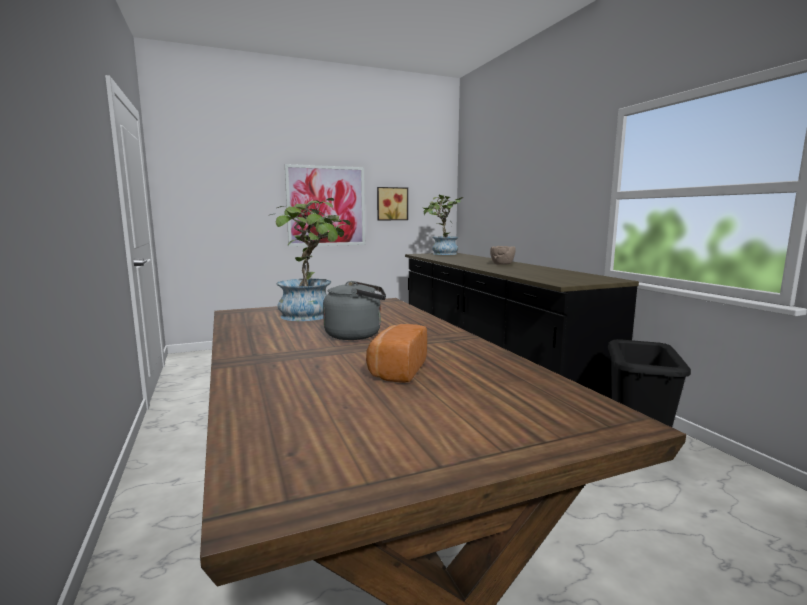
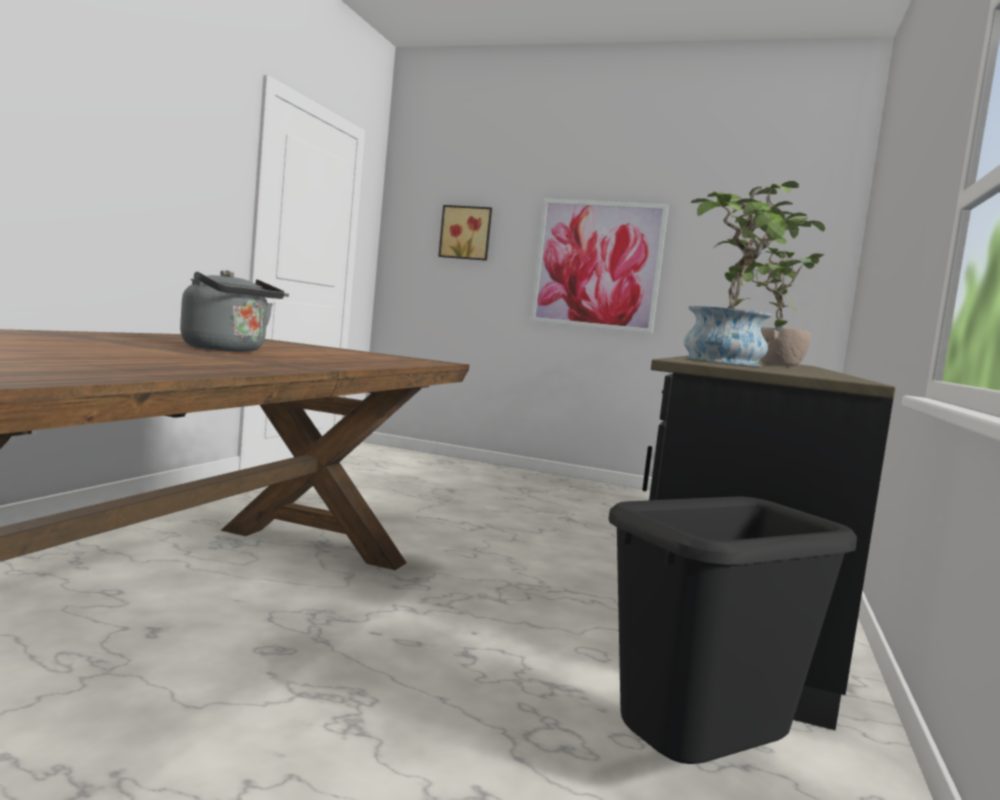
camera: 40 degrees right, 5 degrees down
(313, 316) = (286, 347): potted plant -> potted plant (733, 363)
(392, 204) = (713, 268): picture -> picture (466, 233)
(396, 370) = (91, 350): bread -> none

